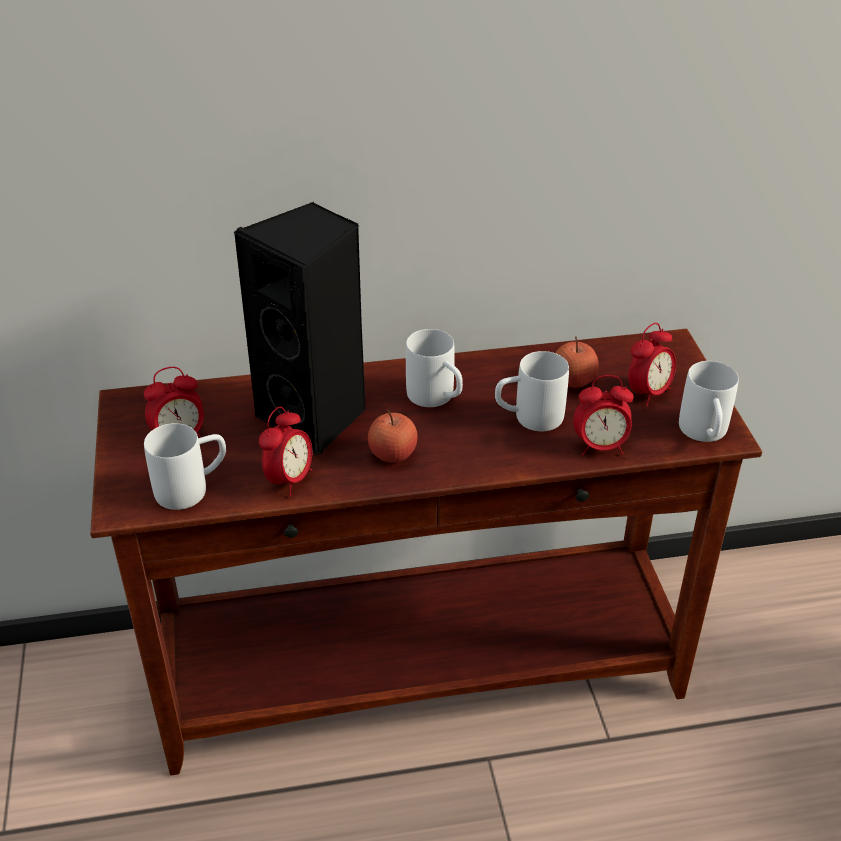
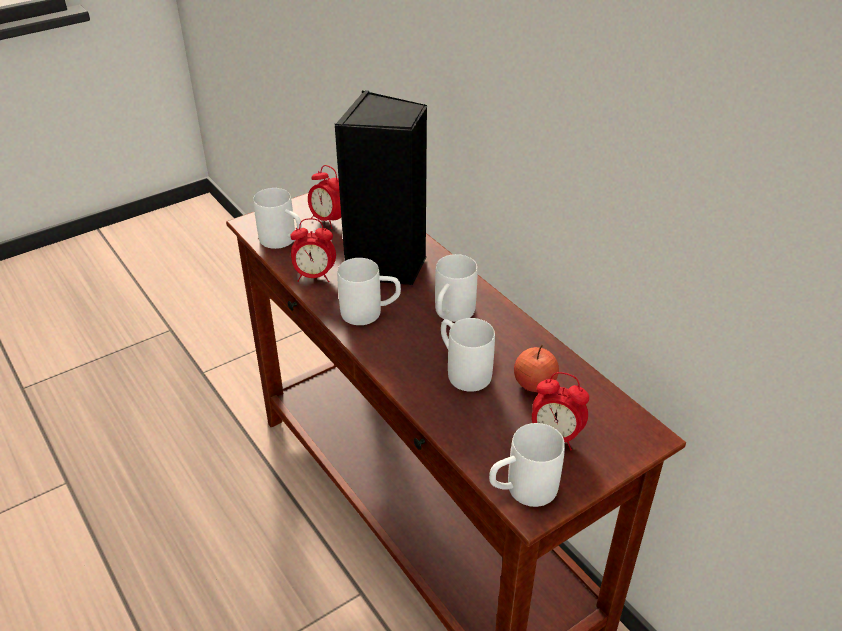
camera: 65 degrees right, 0 degrees up
(393, 454) = (370, 313): apple -> white mug
(600, 447) = (454, 423): alarm clock -> none

